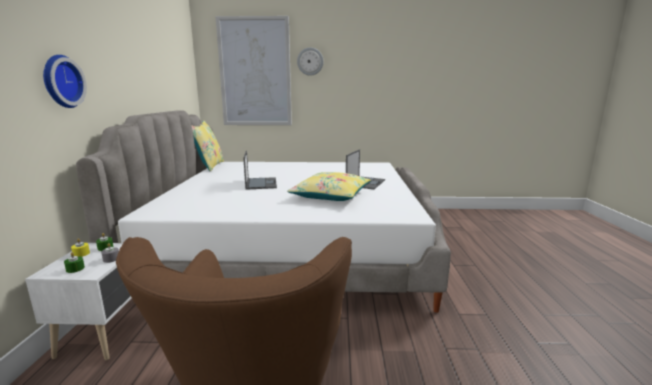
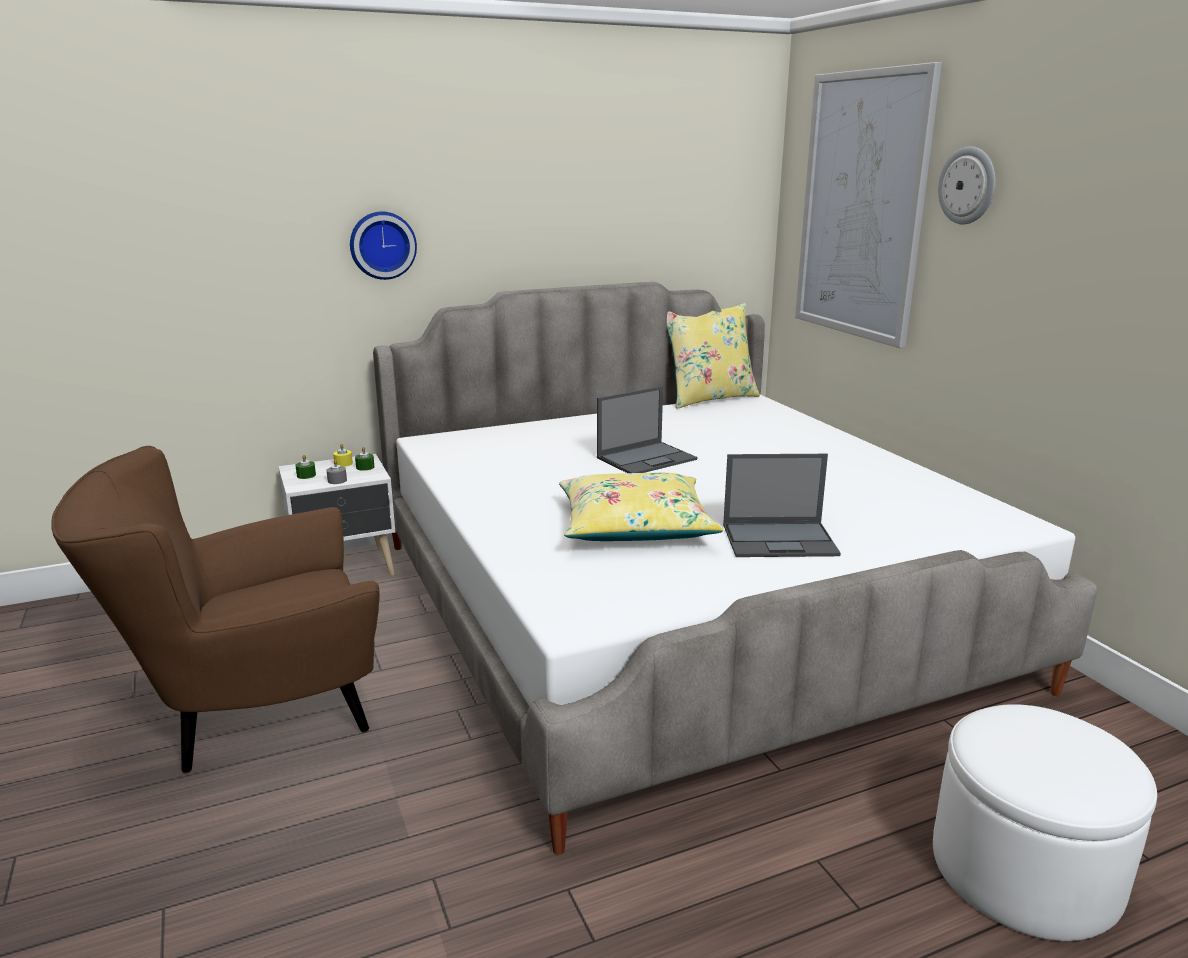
camera: 65 degrees right, 5 degrees up
(463, 240) = (1024, 869): none -> white ottoman

